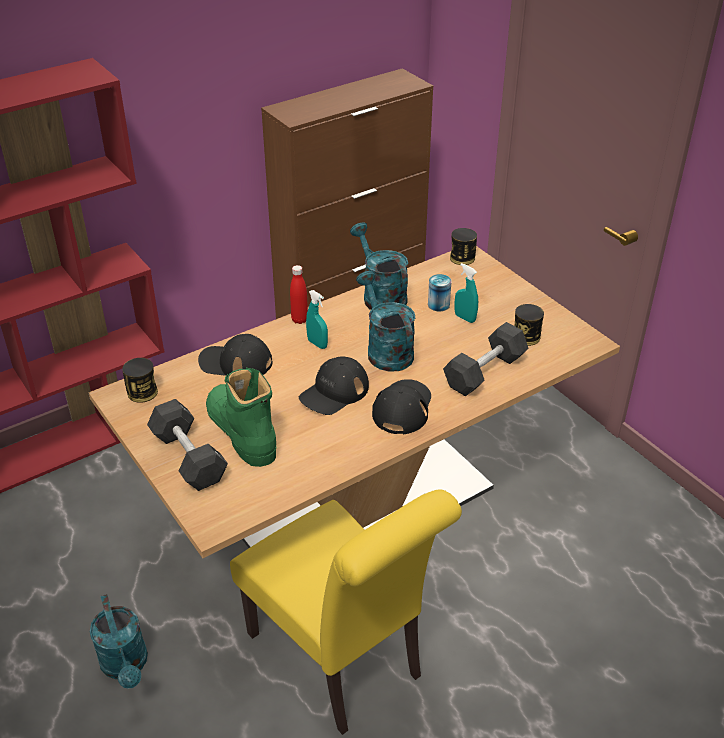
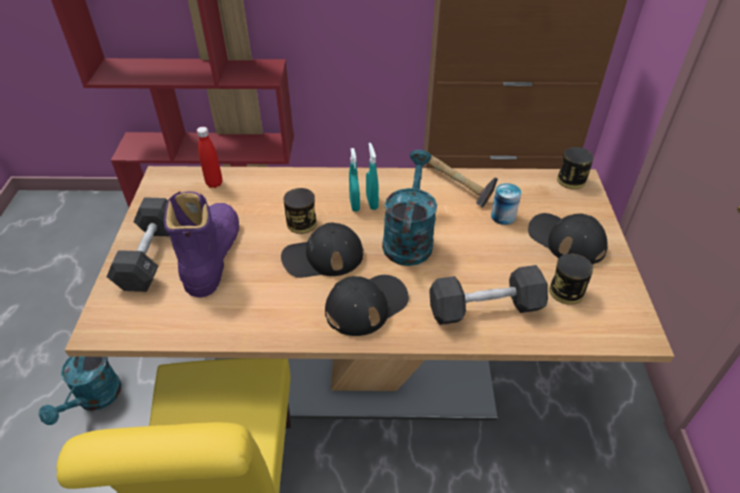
camera: 35 degrees right, 5 degrees up
(142, 392) = (181, 183): can -> can (301, 223)
(235, 362) = (273, 190): black cap -> black cap (566, 240)
(241, 432) = (211, 255): green boot -> purple boot
(299, 320) = (362, 176): red bottle -> red bottle (214, 183)
(380, 296) = (454, 184): turquoise watering can -> hammer
(465, 318) = (517, 241): turquoise spray bottle -> turquoise spray bottle (372, 202)

